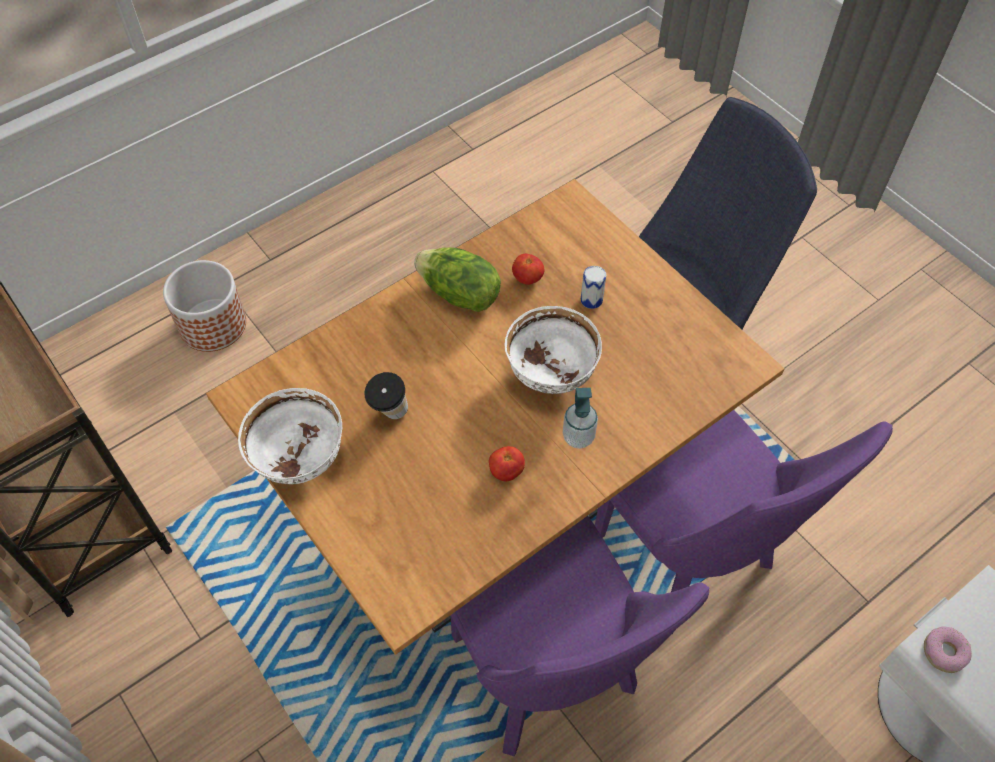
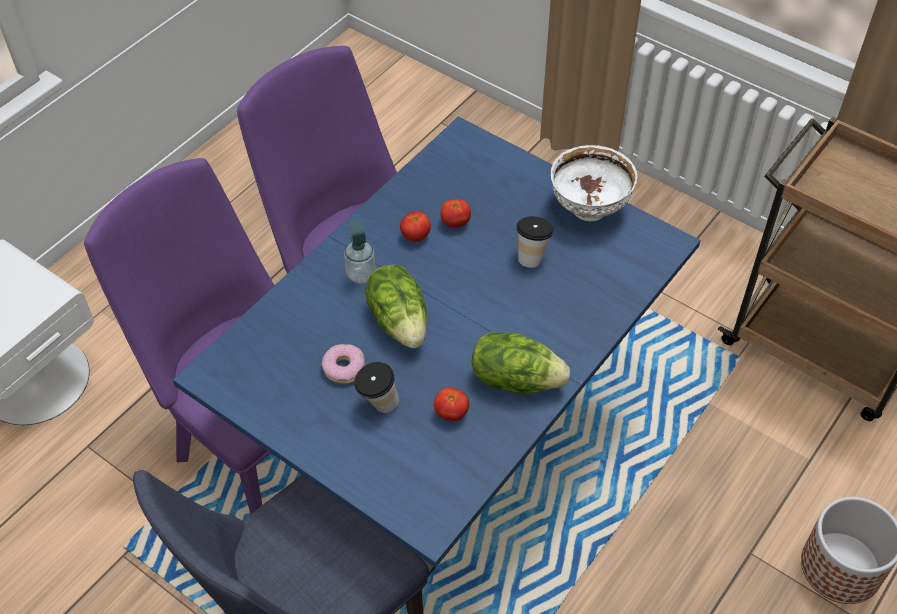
camera: 165 degrees right, 5 degrees down
(456, 478) = (455, 222): none -> tomato
(497, 506) = (449, 447): brown dining table -> blue dining table
(550, 375) = (400, 321): white bowl -> lettuce
(591, 300) = (378, 405): can -> cup
(944, 652) = (43, 293): donut -> donut (344, 368)

